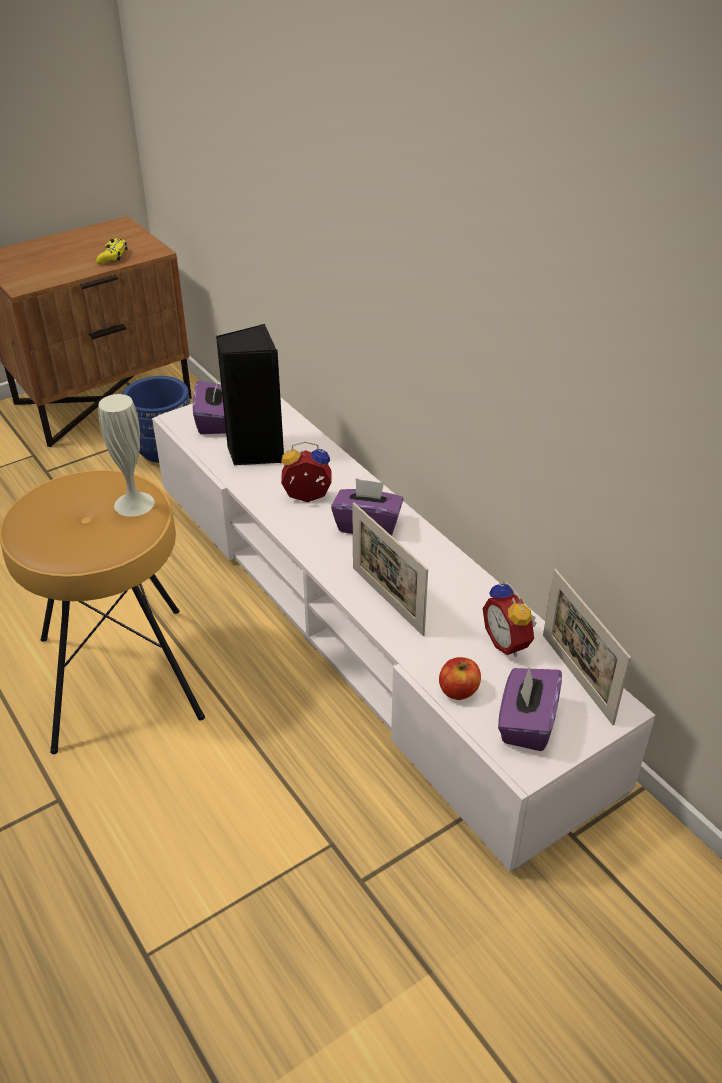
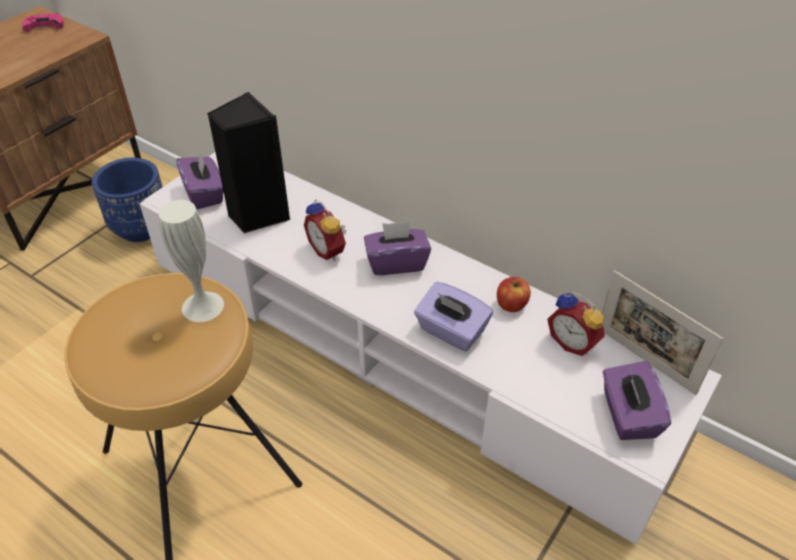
camera: 20 degrees left, 5 degrees up
(112, 256) = (44, 49): yellow game controller -> none
(123, 235) = (44, 25): none -> pink game controller
(307, 498) = (329, 250): alarm clock -> alarm clock turned 105 degrees counterclockwise
(387, 600) = (451, 331): picture frame -> purple tissue box
(458, 690) = (556, 401): apple -> apple (511, 304)

